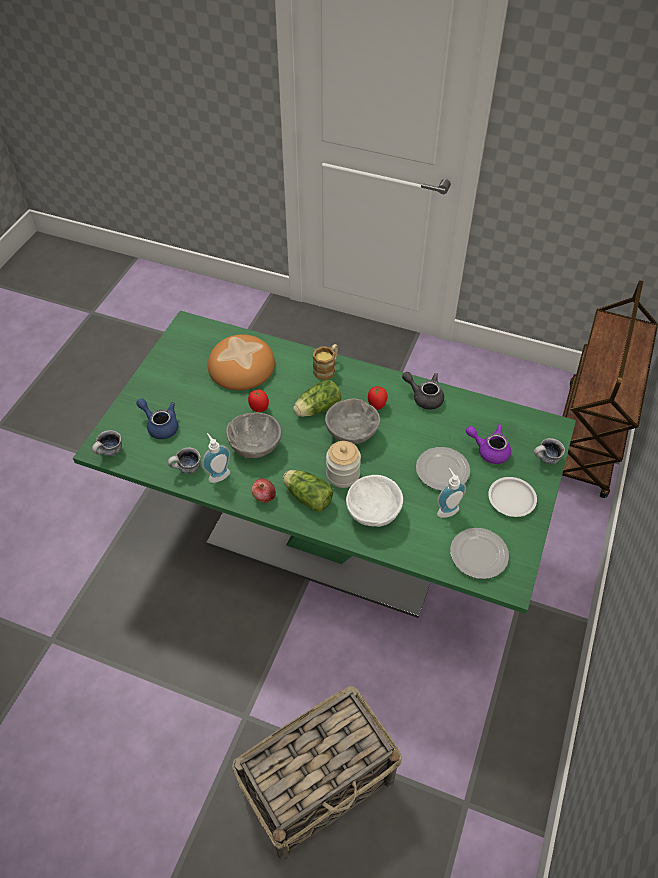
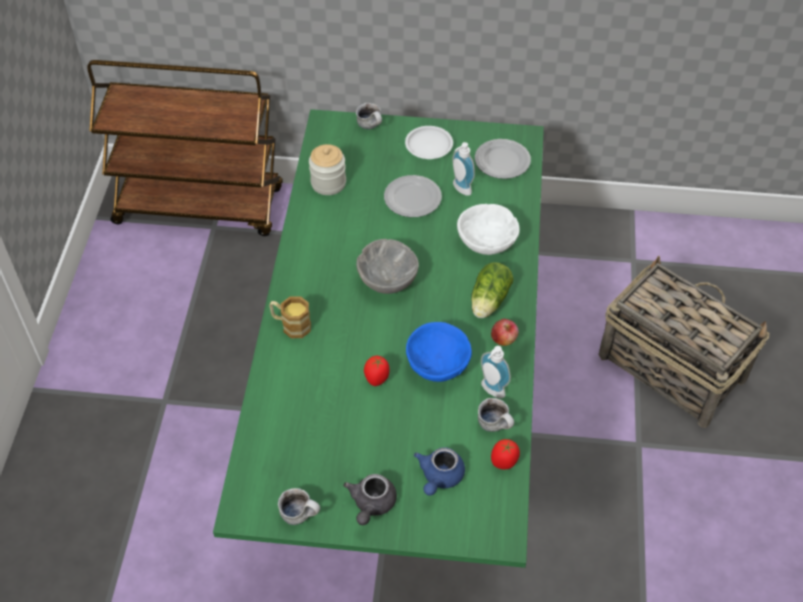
camera: 105 degrees left, 0 degrees up
(110, 453) = (502, 520): mug -> mug (301, 514)
(241, 366) = (309, 417): bread -> none
(254, 447) = (439, 366): grey bowl -> blue bowl
(316, 409) = (361, 321): lettuce -> none
(343, 475) = (448, 277): jar -> jar (328, 183)
(377, 405) = (337, 266): tomato -> tomato (504, 462)
(424, 397) = (312, 227): grey teapot -> grey teapot (371, 504)
(489, 450) = (373, 167): purple teapot -> none

